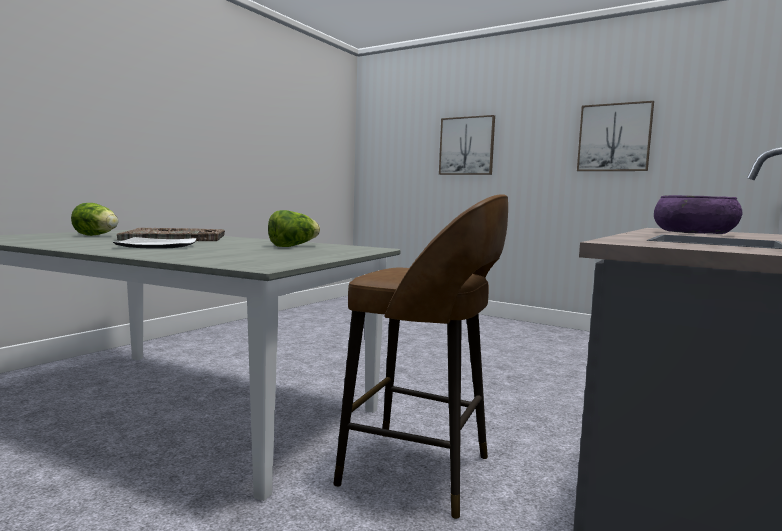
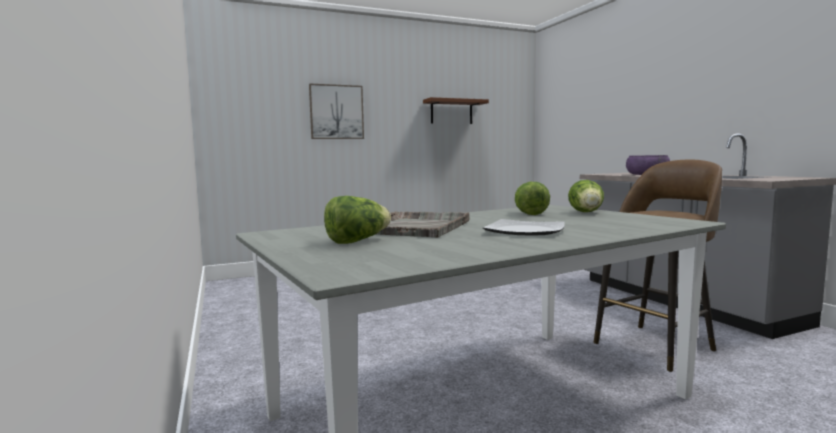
camera: 55 degrees left, 0 degrees up
(320, 252) = (587, 213): none -> lettuce
(614, 137) = (451, 112): picture -> brown shelf

